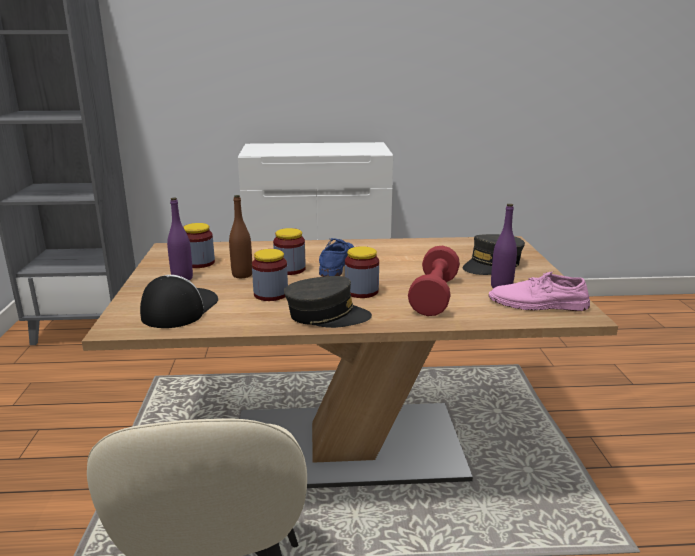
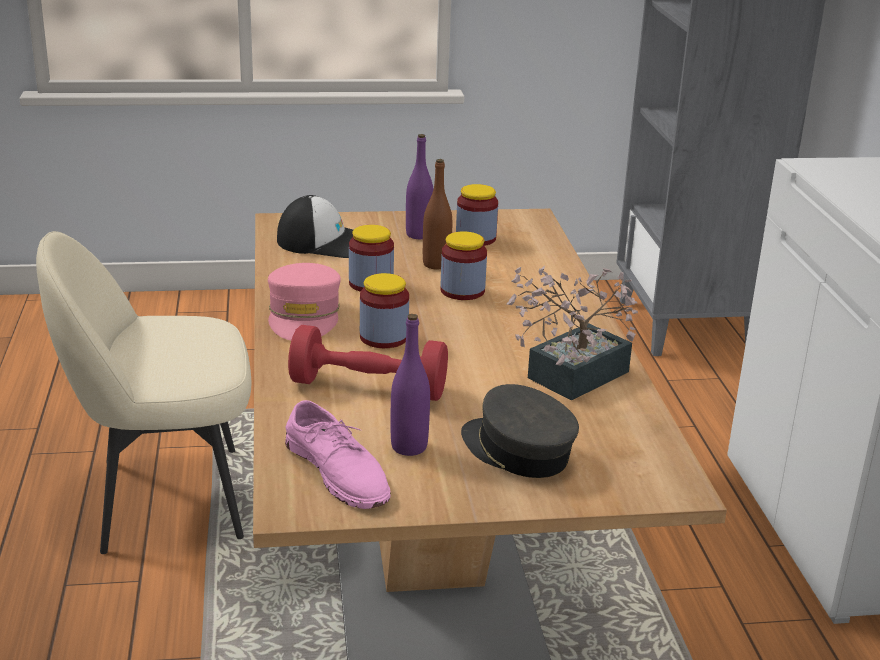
camera: 85 degrees right, 5 degrees up
(326, 315) = (304, 316): grey cap -> pink cap
(337, 264) = (492, 321): blue shoe -> none
(409, 251) = (569, 378): none -> potted plant
(538, 304) = (338, 471): pink shoe -> pink shoe turned 135 degrees clockwise

